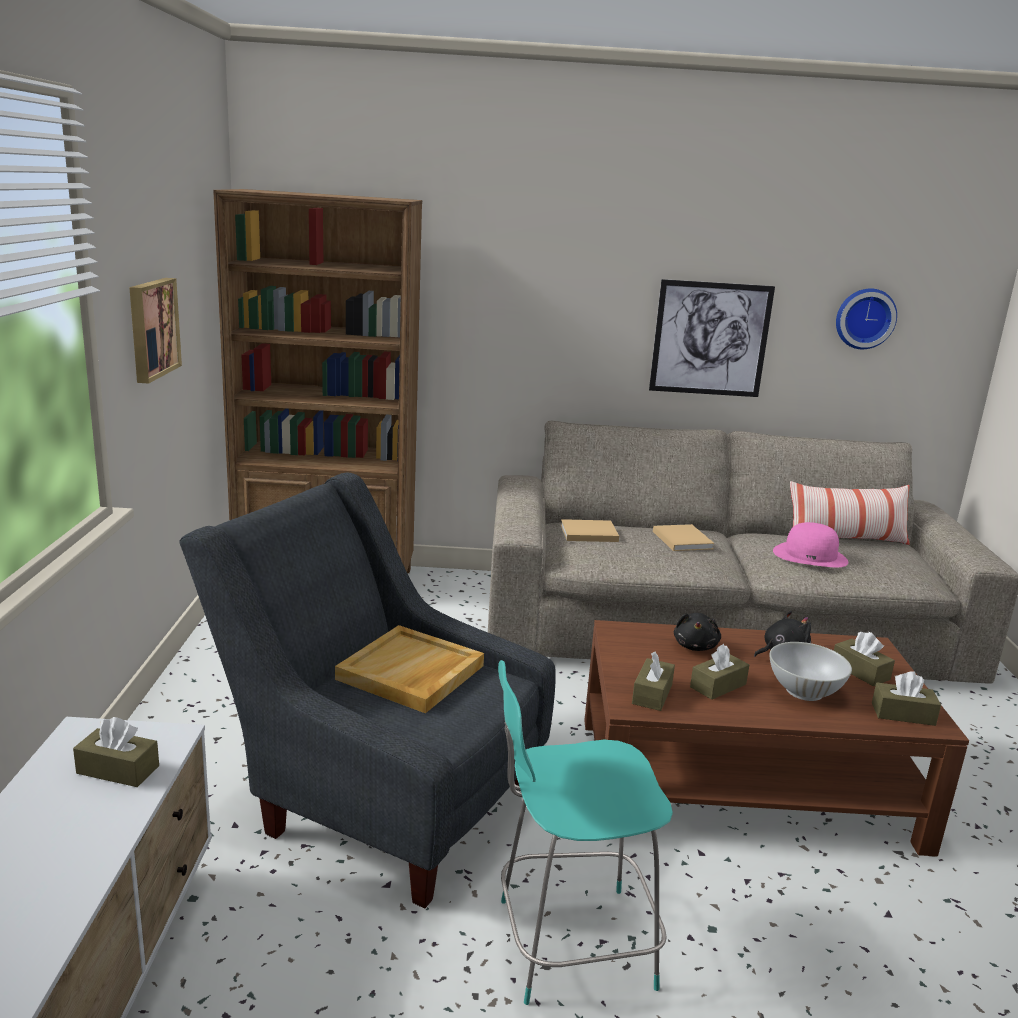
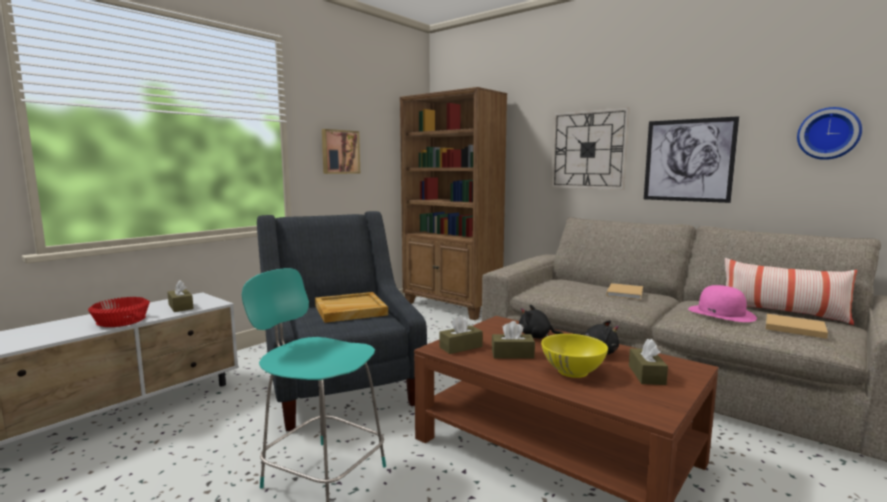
camera: 40 degrees right, 10 degrees down
(80, 849) = (122, 321): none -> red bowl
(567, 312) = (588, 150): none -> wall clock
(587, 533) = (561, 282): beige book -> beige book (792, 327)
(695, 646) = (537, 337): black plush toy -> black plush toy turned 60 degrees clockwise
(804, 691) = (573, 371): white bowl -> yellow bowl
(903, 714) = (635, 402): brown tissue box -> none

